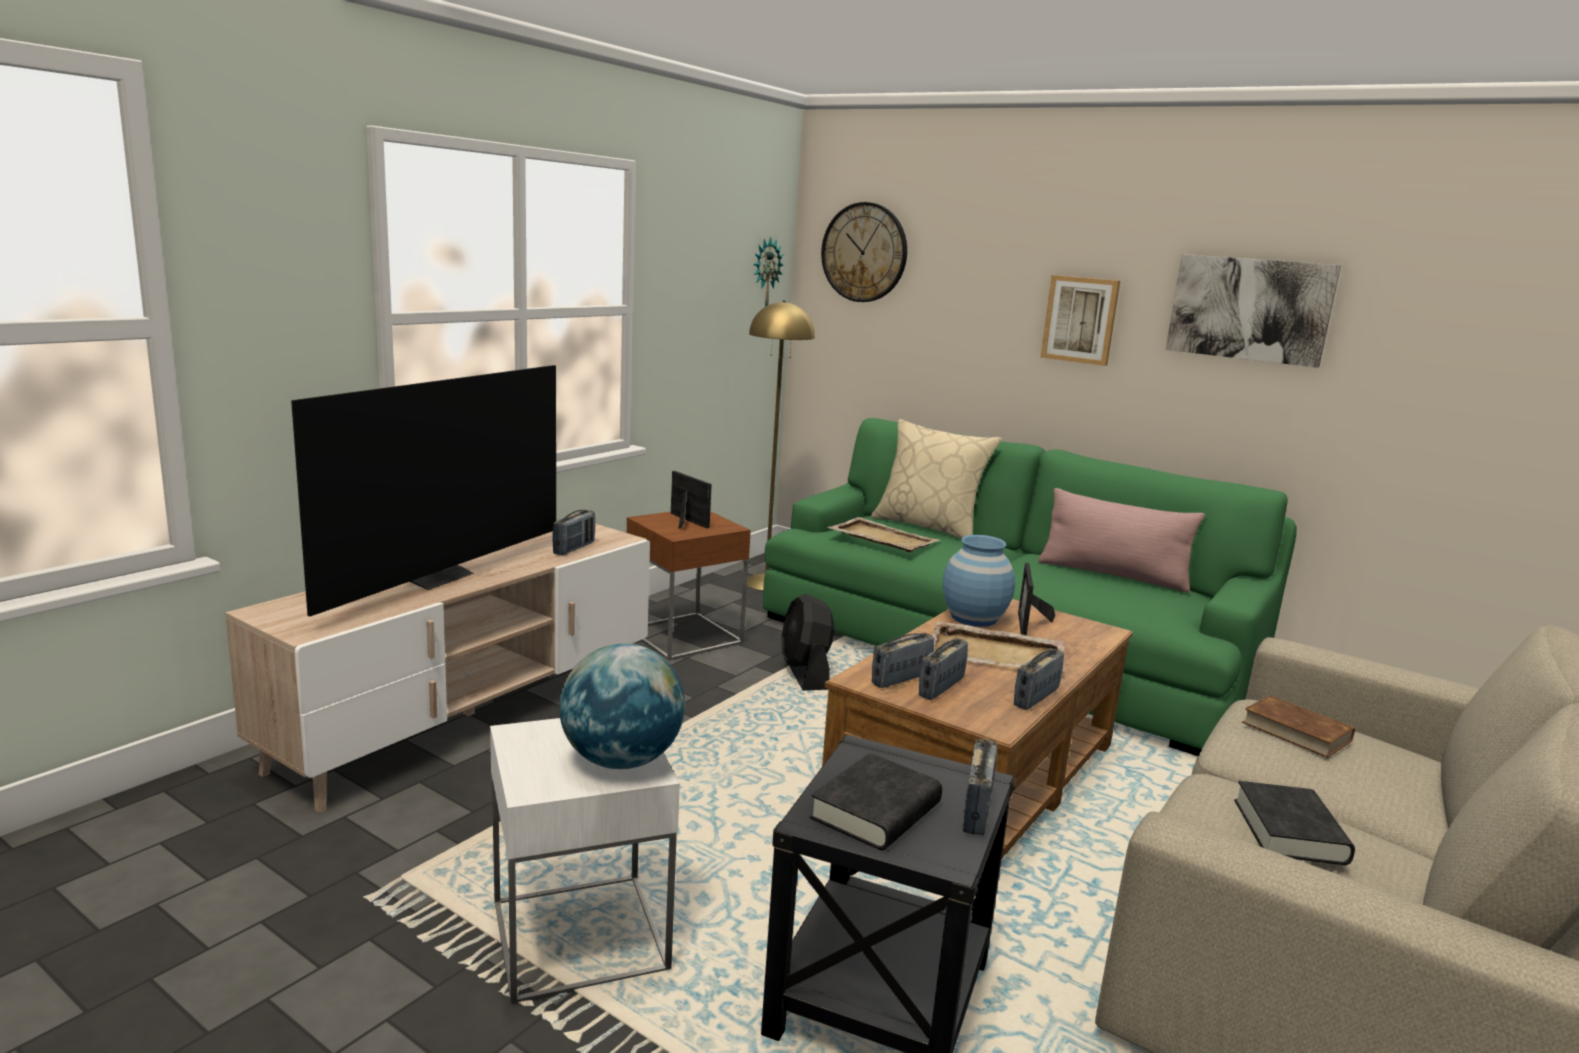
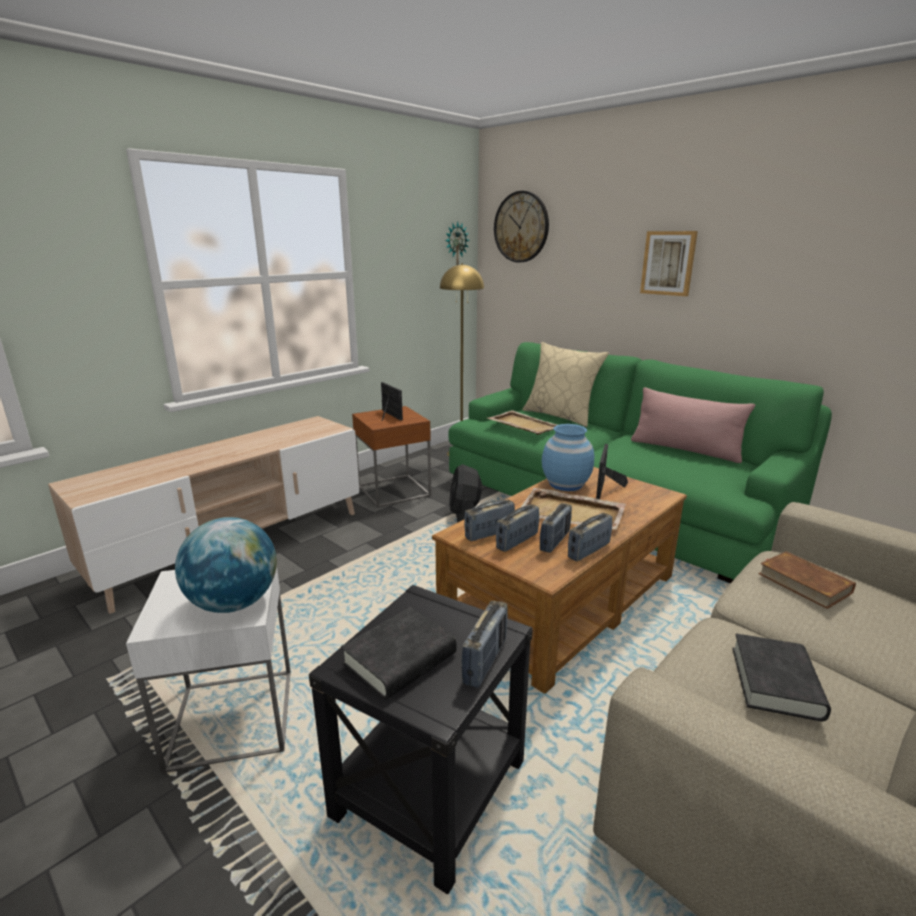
camera: 10 degrees right, 5 degrees up
(436, 577) = (198, 457): television -> none
(574, 548) = (300, 436): radio -> radio (555, 541)
(1249, 309) = (797, 244): picture -> none

